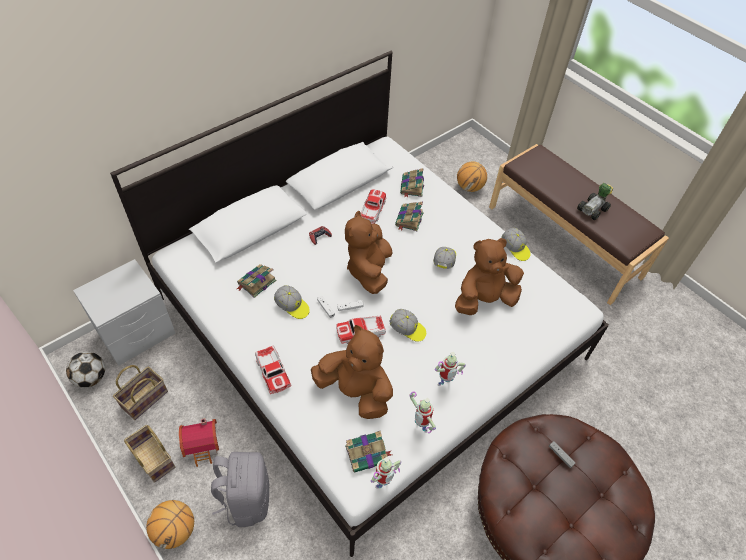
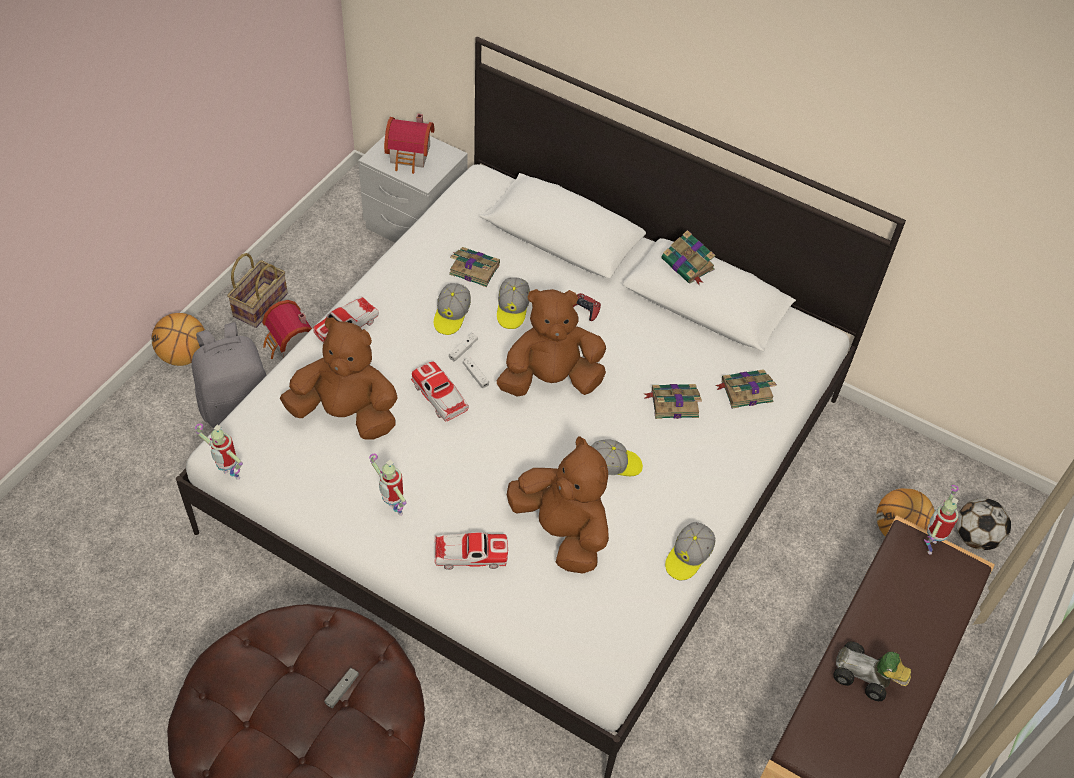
camera: 70 degrees right, 0 degrees up
(91, 378) = (341, 212): football -> football (975, 537)
(115, 292) = (410, 156): none -> toy house
(145, 398) = (333, 267): basket -> none
(355, 391) = (346, 414): brown plush toy -> brown plush toy turned 90 degrees counterclockwise
(367, 454) = (263, 449): book -> book (688, 265)
(372, 210) = (667, 354): toy car -> toy car (470, 554)
(407, 329) = (467, 448): cap -> cap (512, 309)
(420, 428) = (317, 496): toy robot -> toy robot (929, 545)

